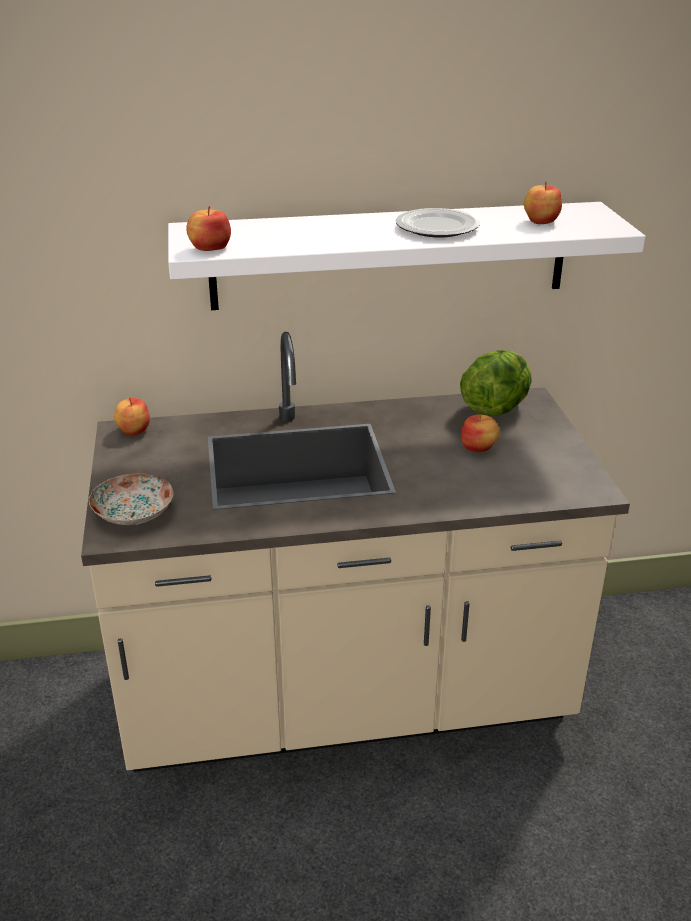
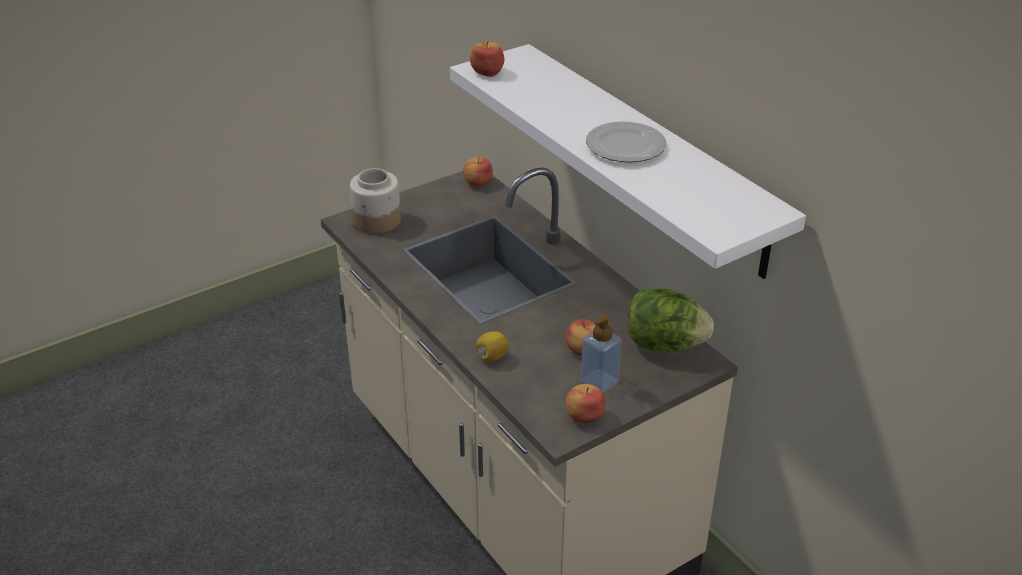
camera: 65 degrees right, 5 degrees up
(135, 513) = (377, 221): plate -> jar
(457, 499) = (492, 357): none -> lemon
(530, 452) = (599, 382): none -> soap dispenser
(540, 221) = (697, 191): apple -> apple (584, 415)

